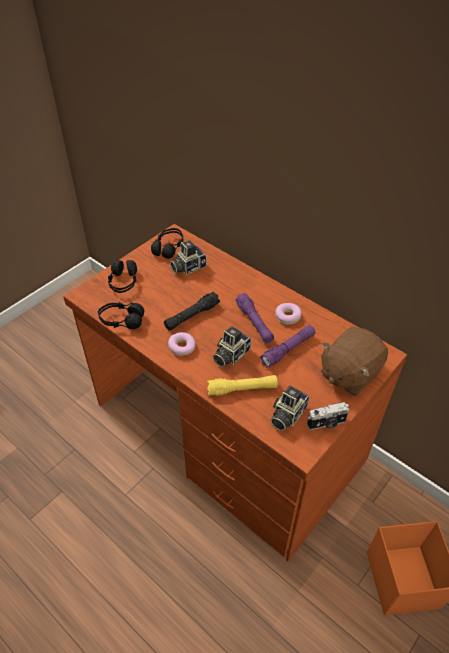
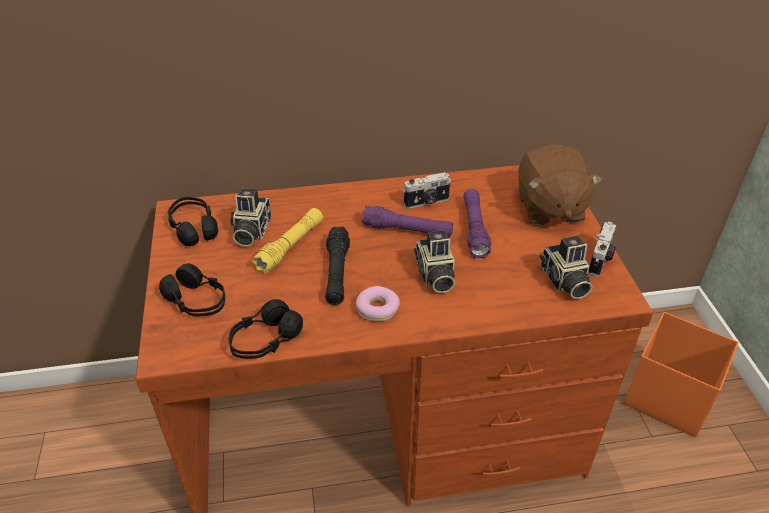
camera: 50 degrees left, 5 degrees down
(242, 389) = (495, 295): yellow flashlight -> yellow flashlight (290, 246)
(287, 316) = (427, 202): donut -> camera

